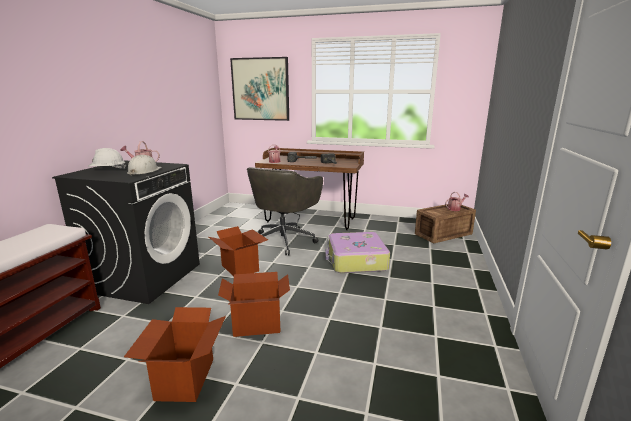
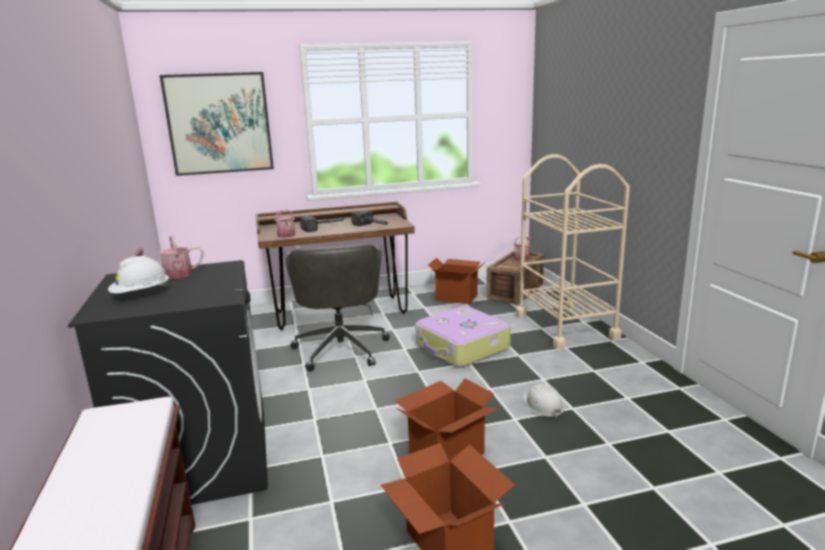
camera: 30 degrees left, 0 degrees up
(144, 171) = (210, 283): white hard hat -> white hard hat (542, 405)
(240, 268) = (331, 400): cardboard box -> cardboard box (456, 297)
(452, 267) = (565, 326): none -> beige cart

